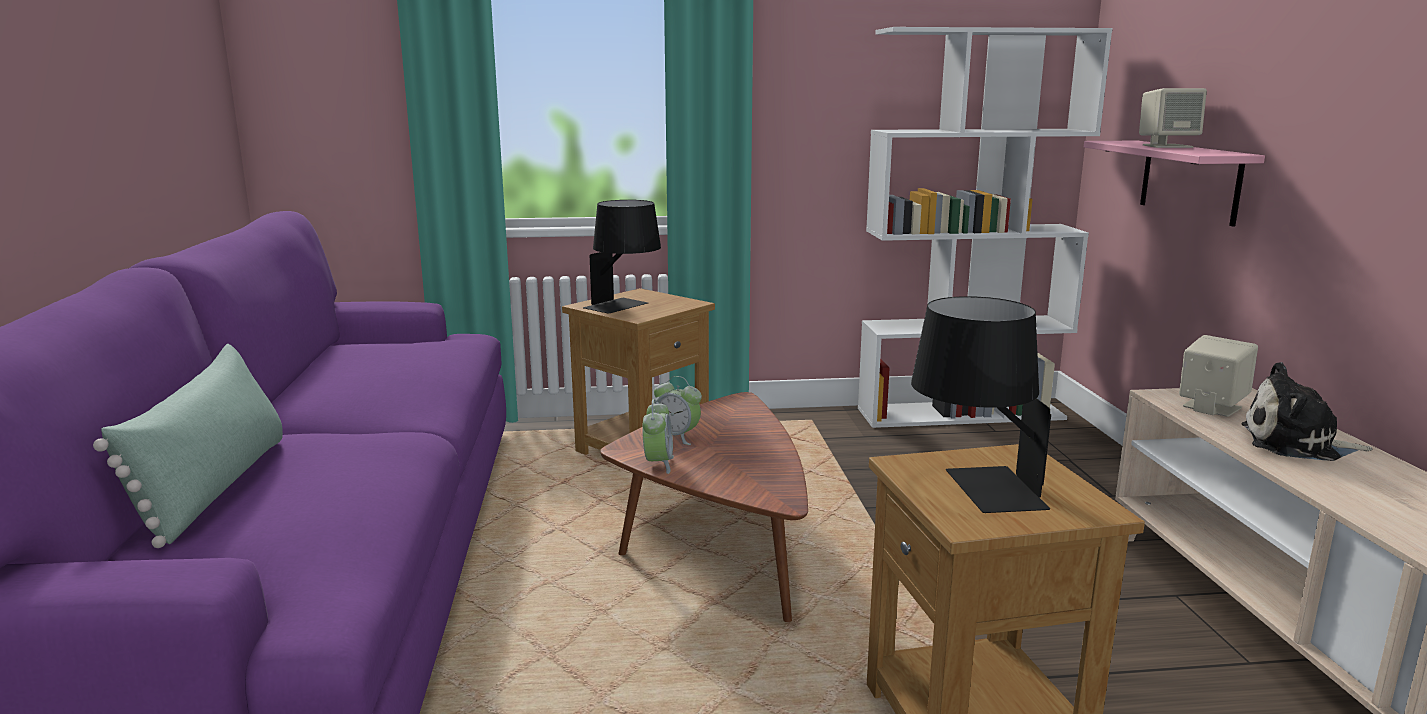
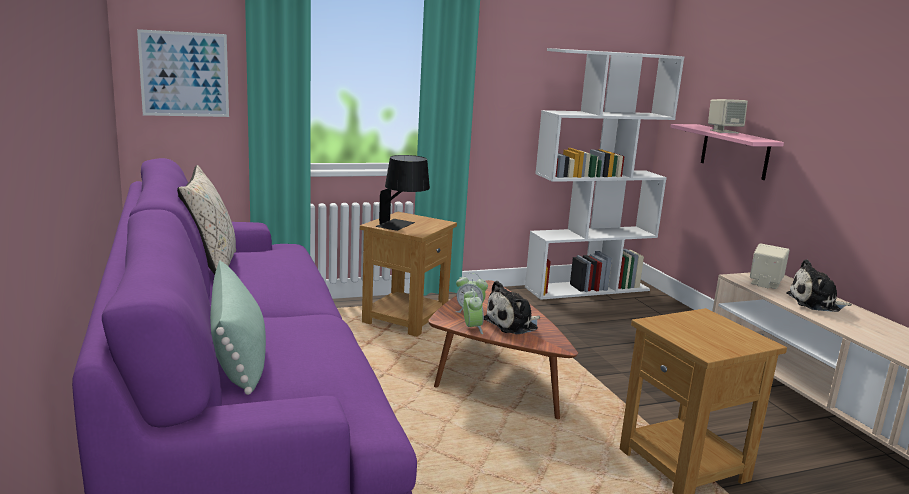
camera: 15 degrees left, 0 degrees up
(319, 361) = (211, 267): none -> beige pillow
(327, 95) = (184, 74): none -> picture
(731, 460) = (513, 324): none -> plush toy
(973, 490) = (697, 335): black table lamp -> none

